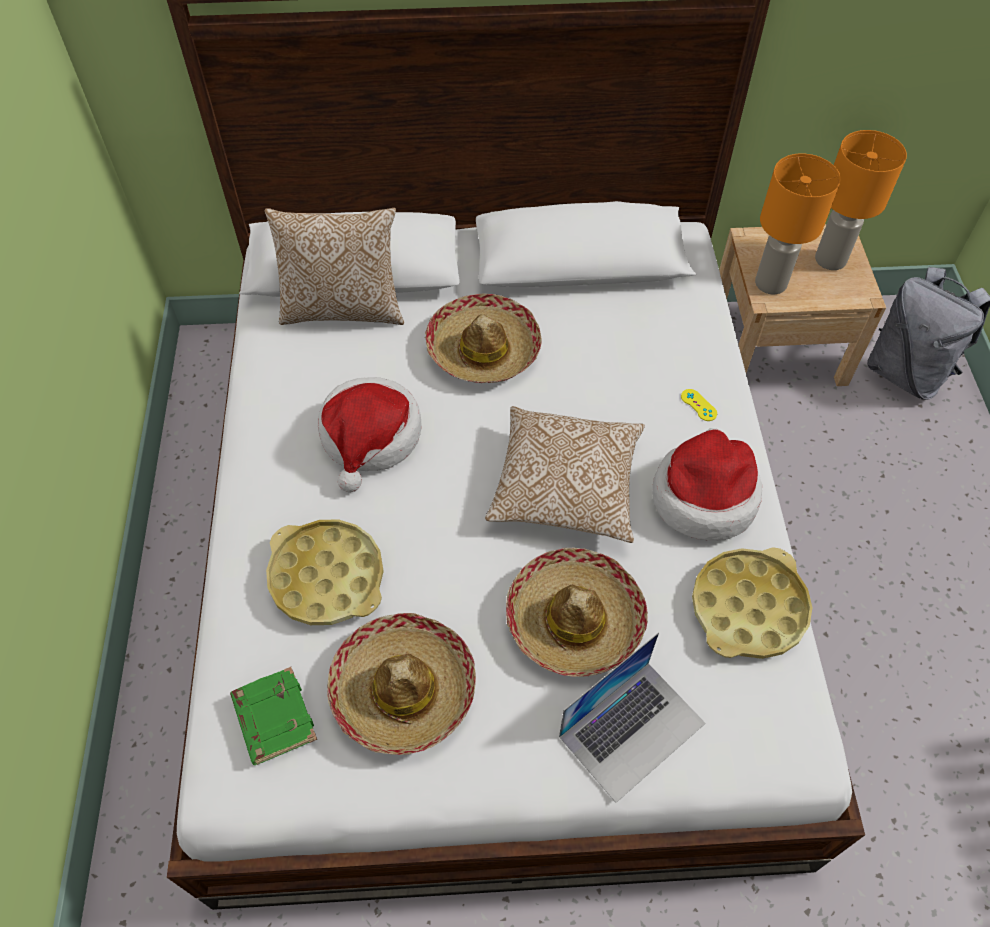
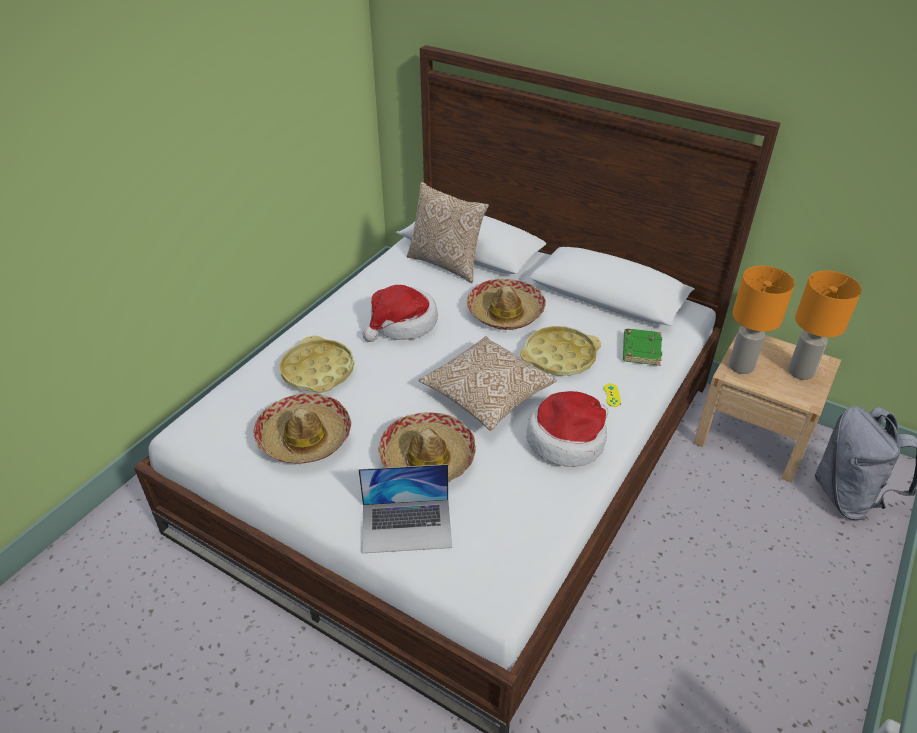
camera: 35 degrees right, 15 degrees down
(273, 718) = (233, 415): green book -> green book (640, 350)
(748, 608) = (538, 508): yellow tray -> yellow tray (559, 356)

